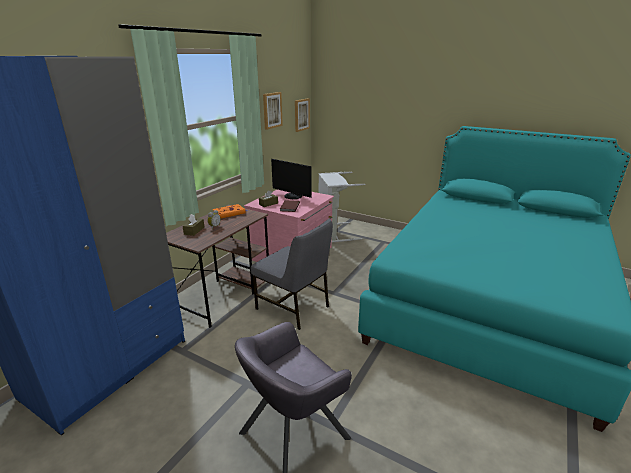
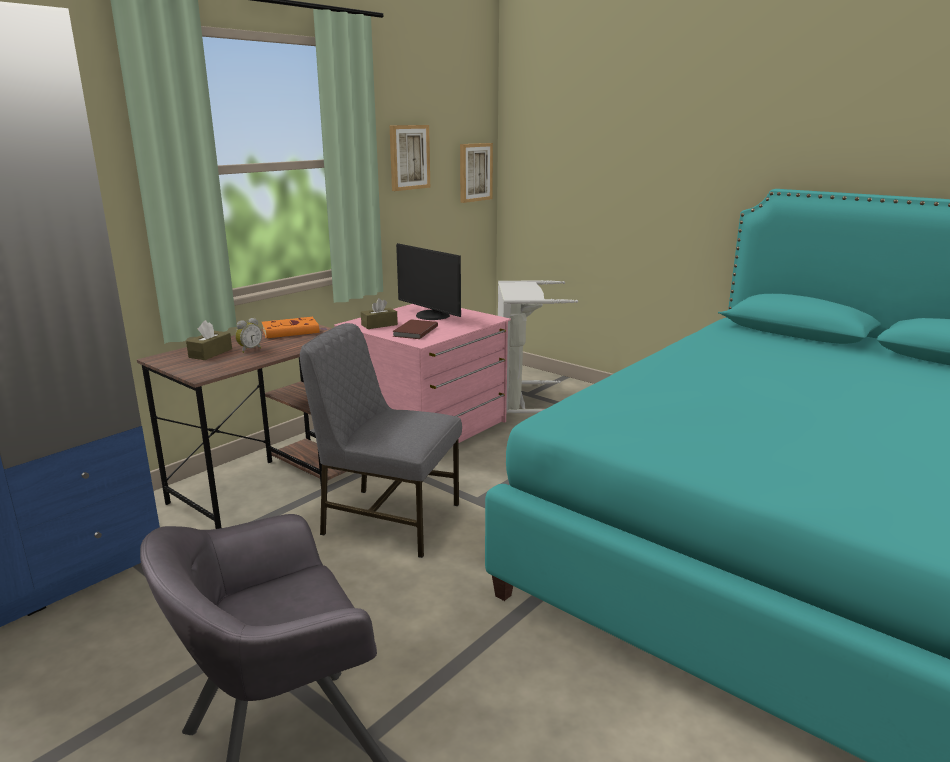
camera: 10 degrees right, 5 degrees down
(294, 308) = (388, 519): grey chair -> grey chair turned 150 degrees clockwise

